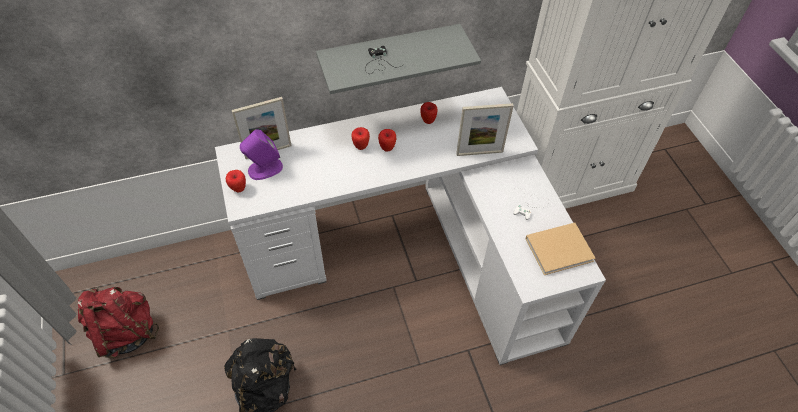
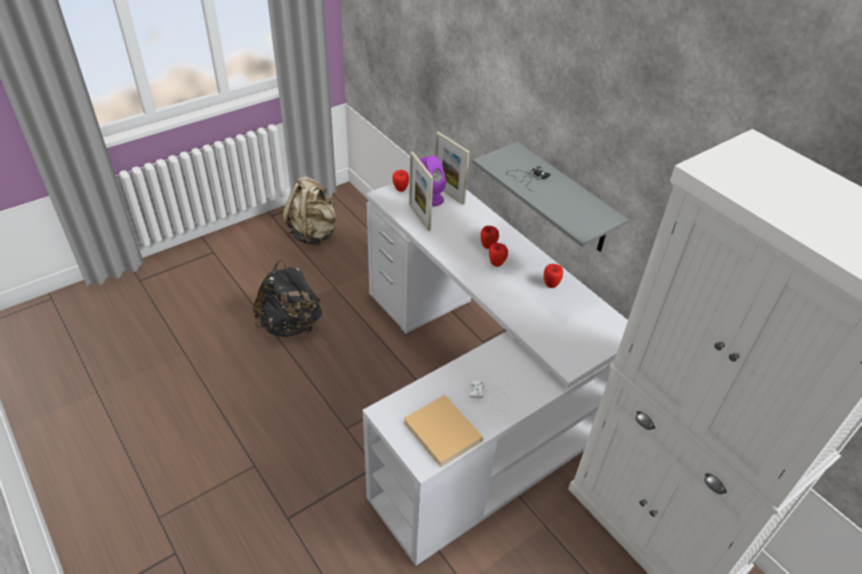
camera: 70 degrees right, 10 degrees down
(126, 332) = (313, 233): red backpack -> beige backpack
(479, 153) = (531, 332): picture frame -> picture frame (419, 217)

